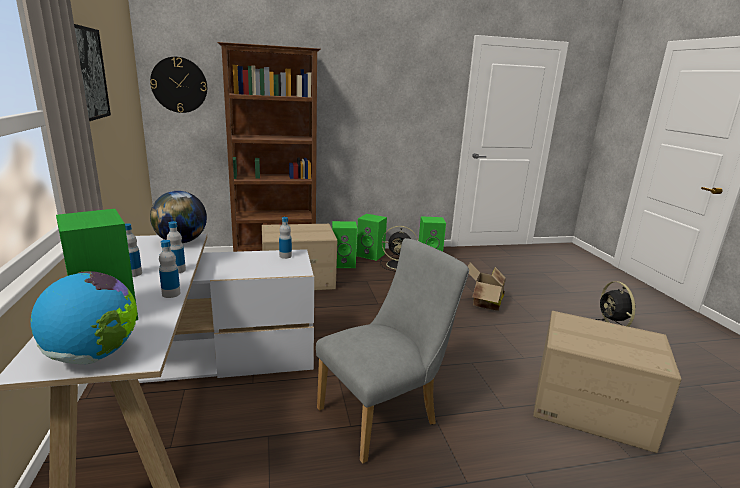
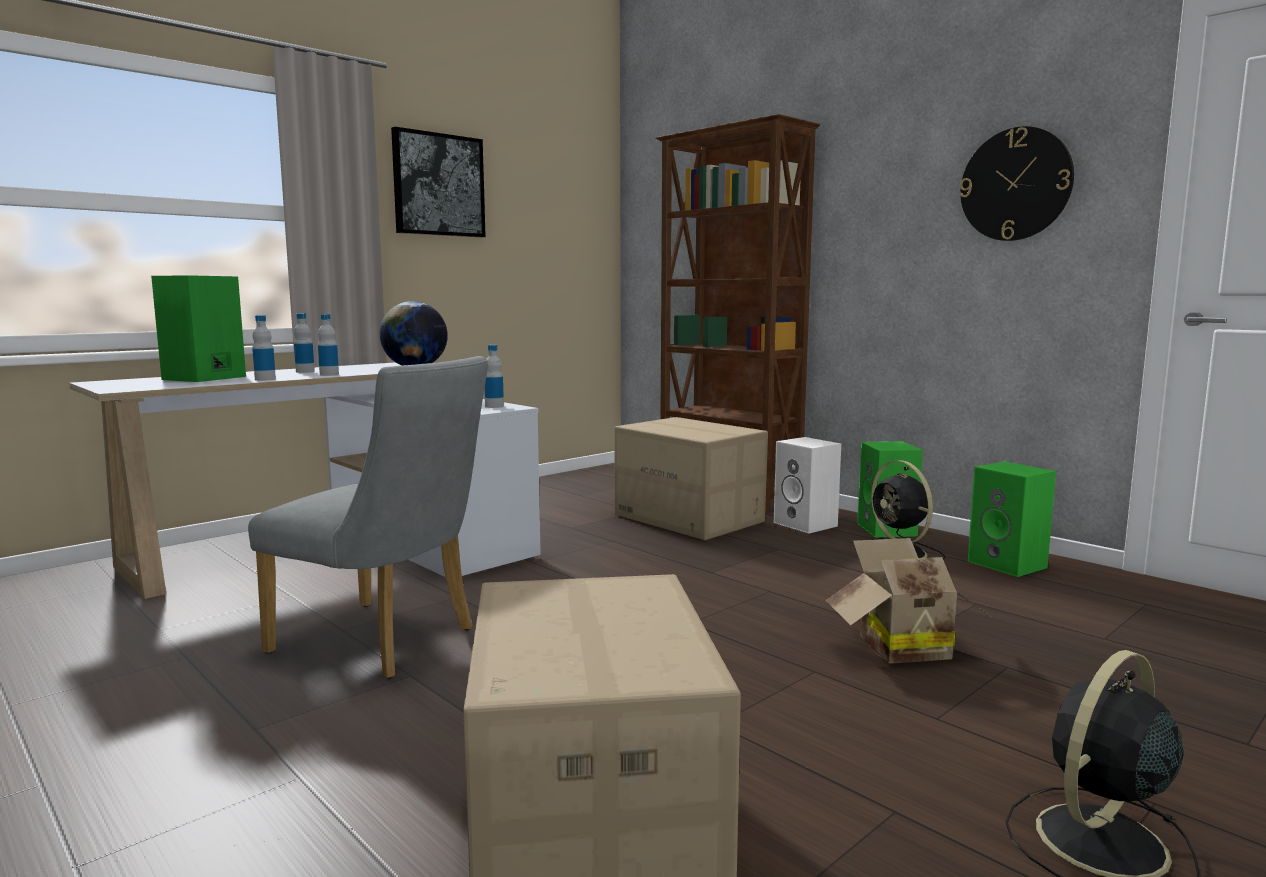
camera: 60 degrees right, 10 degrees down
(93, 356) = (120, 385): globe -> none
(179, 85) = (655, 213): wall clock -> wall clock (1015, 184)
(344, 263) = (807, 524): green speaker -> white speaker

